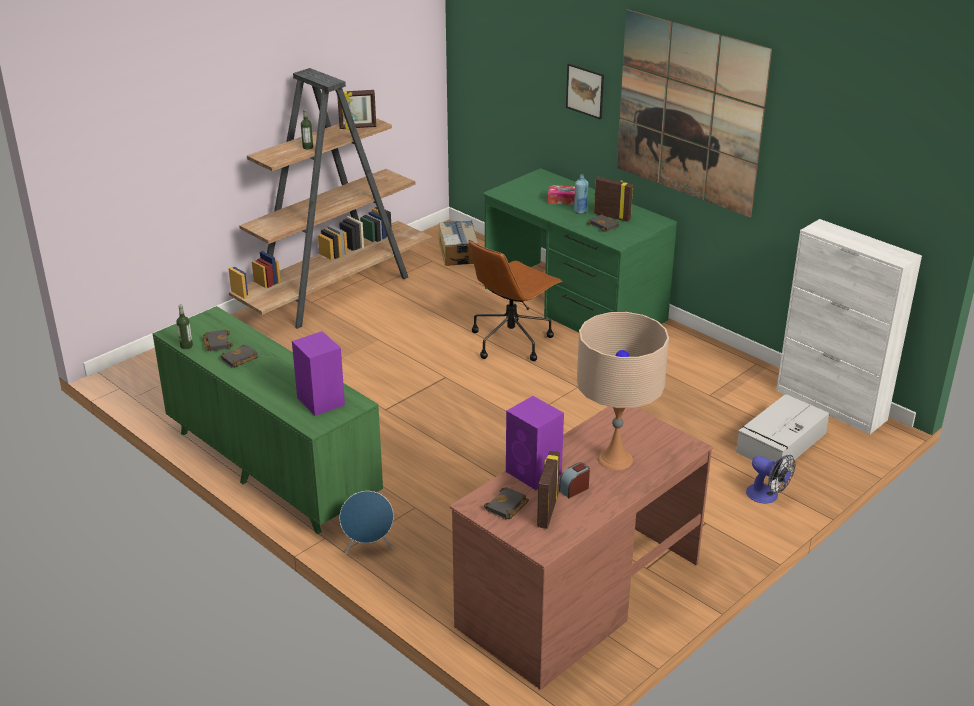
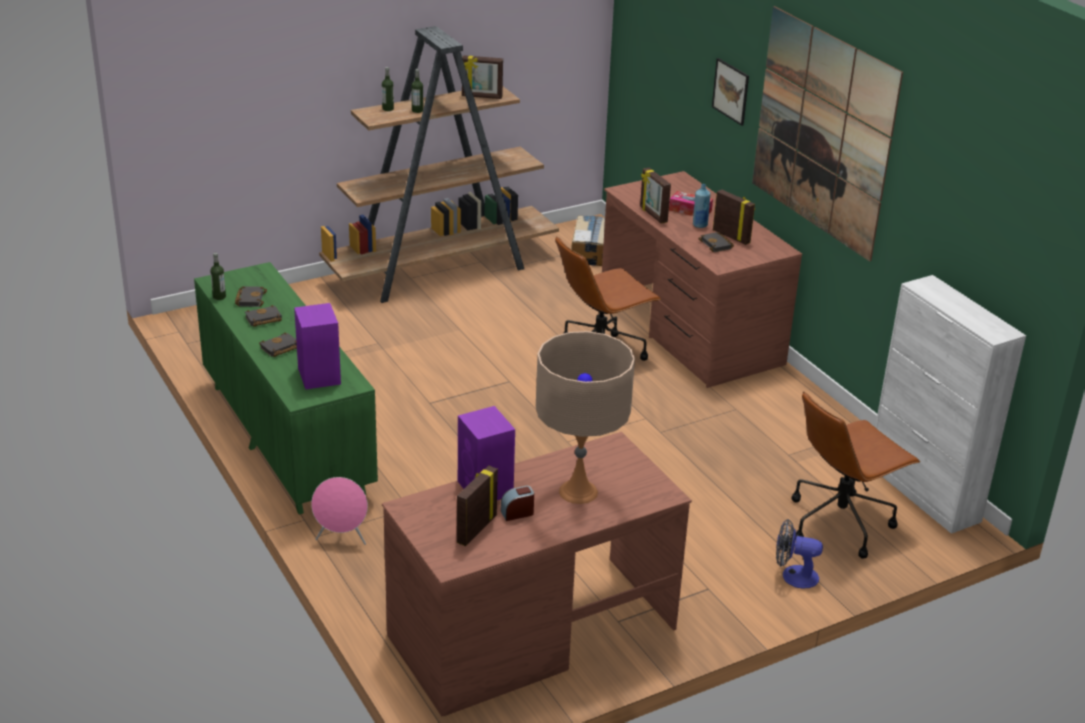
camera: 15 degrees right, 0 degrees up
(280, 149) = (388, 109): none -> bottle
(368, 548) = (342, 538): blue speaker -> pink speaker
(507, 507) = (438, 517): black book -> black book (279, 348)
(536, 209) = (652, 215): none -> picture frame
(574, 304) = (689, 329): green desk -> brown desk
(767, 496) = (793, 576): fan -> fan turned 135 degrees clockwise
(780, 443) = (840, 522): grey storage box -> brown office chair

